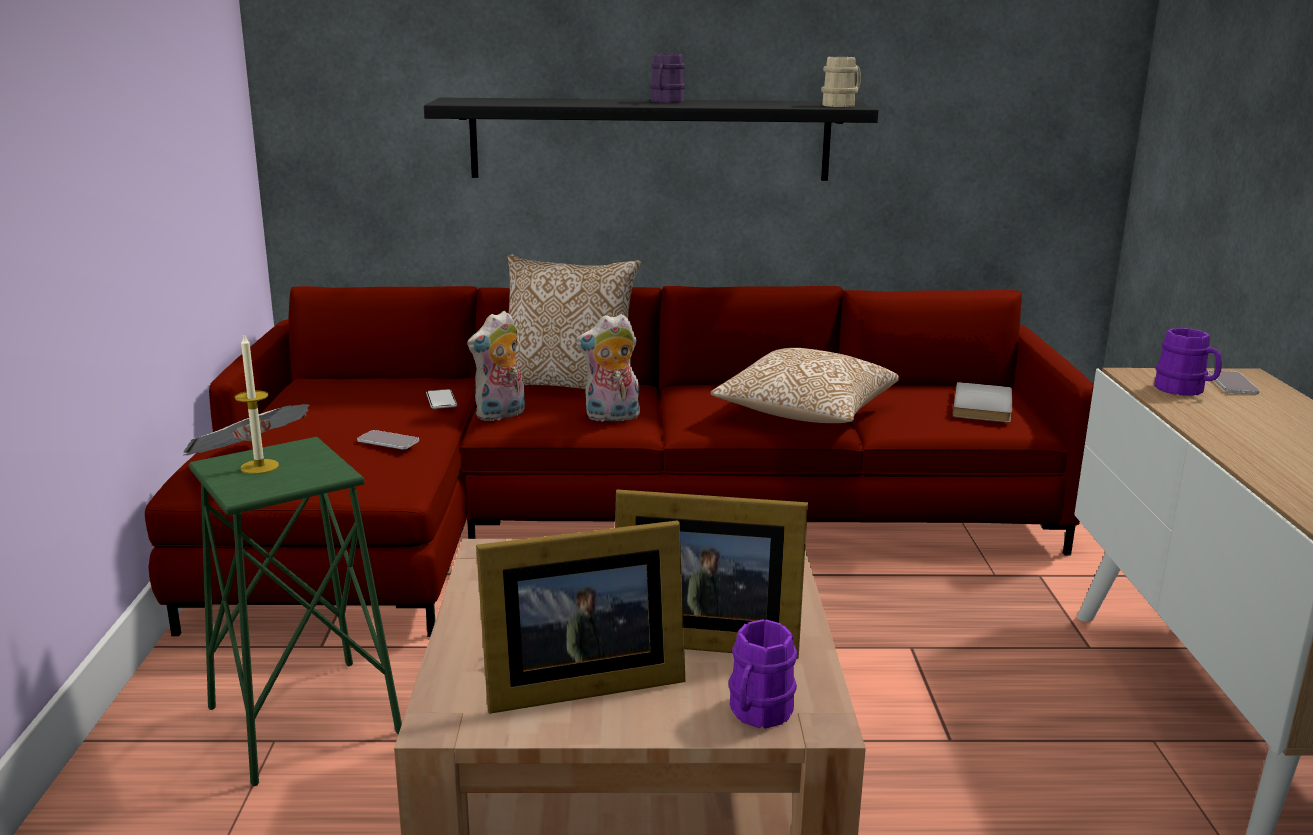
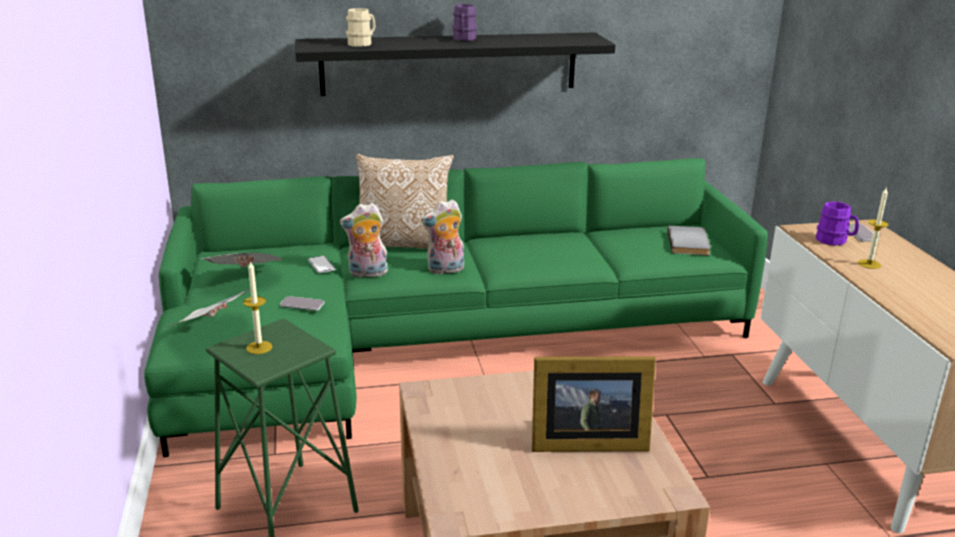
camera: 10 degrees left, 5 degrees up
(332, 409) = (246, 279): none -> newspaper
(501, 415) = (367, 274): plush toy -> plush toy turned 45 degrees clockwise
(576, 683) = (522, 483): picture frame -> none
(610, 522) = (440, 339): red sofa -> green sofa
(757, 714) = (640, 491): purple mug -> none
(805, 414) = (575, 257): pillow -> none
(842, 105) = (588, 39): beige mug -> beige mug (362, 43)
(1231, 420) = (869, 264): none -> candle

